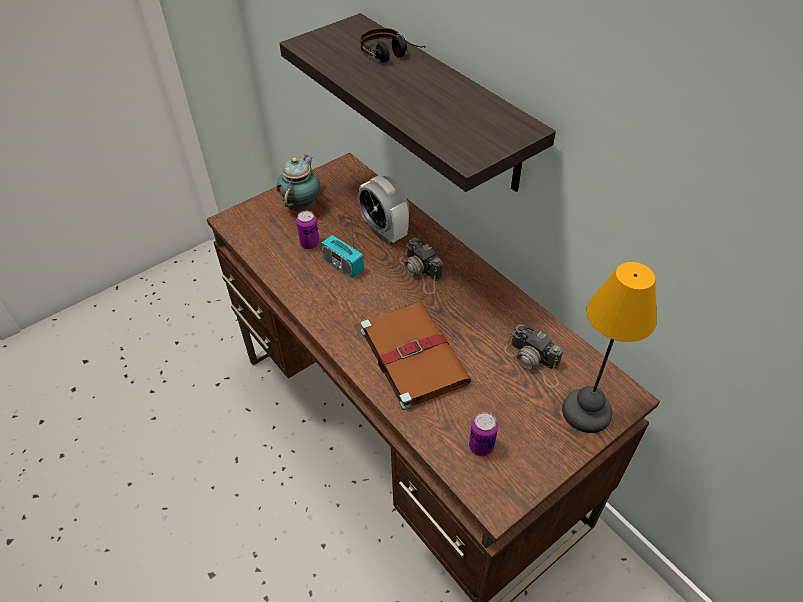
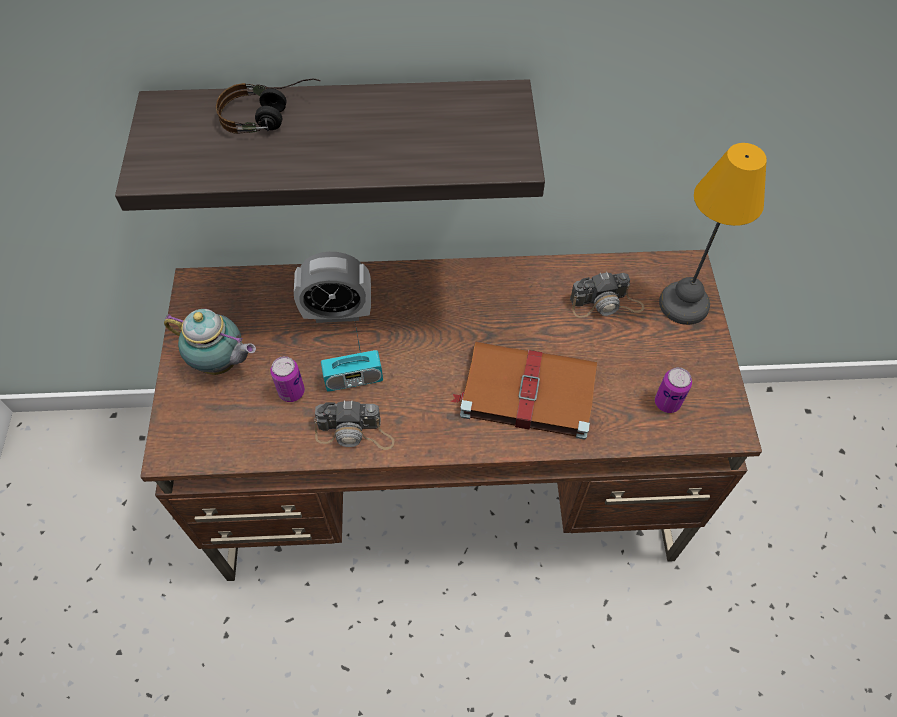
camera: 55 degrees left, 10 degrees up
(303, 206) = (222, 364): teapot -> teapot turned 150 degrees clockwise
(421, 272) = (425, 318): camera -> camera (355, 432)

